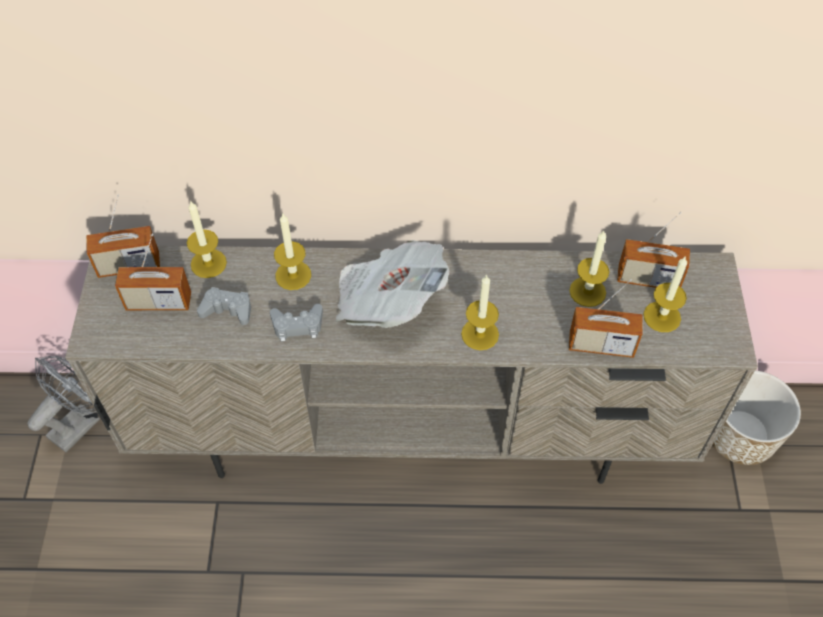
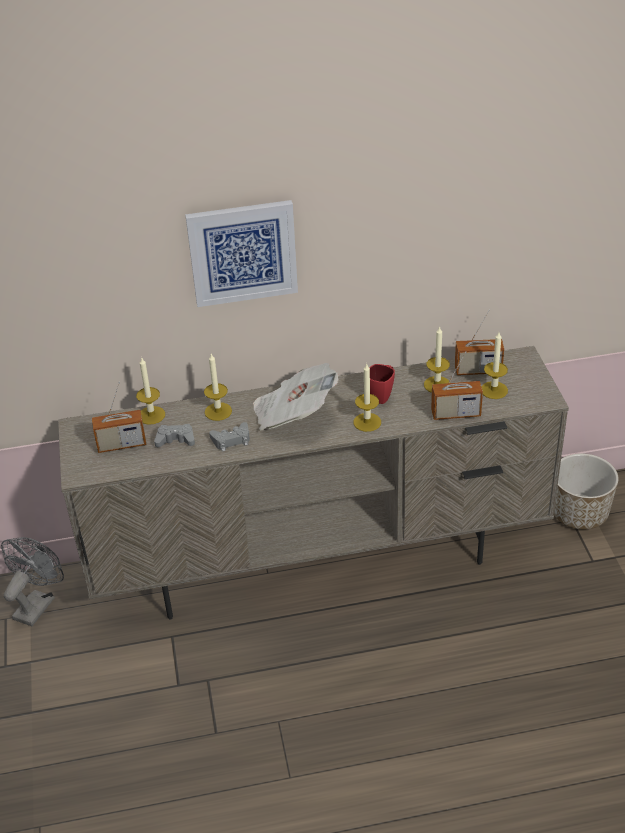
camera: 10 degrees left, 15 degrees down
(129, 265) = (90, 426): radio -> none
(339, 87) = (242, 252): none -> picture
(511, 293) = (382, 395): none -> red mug

